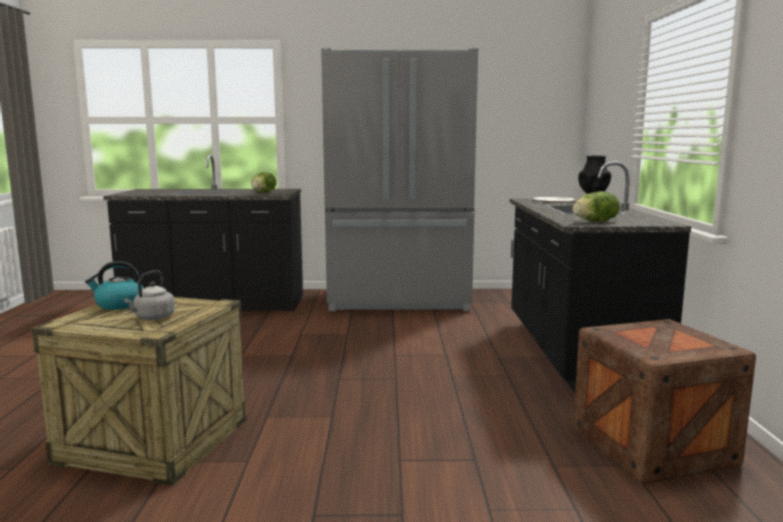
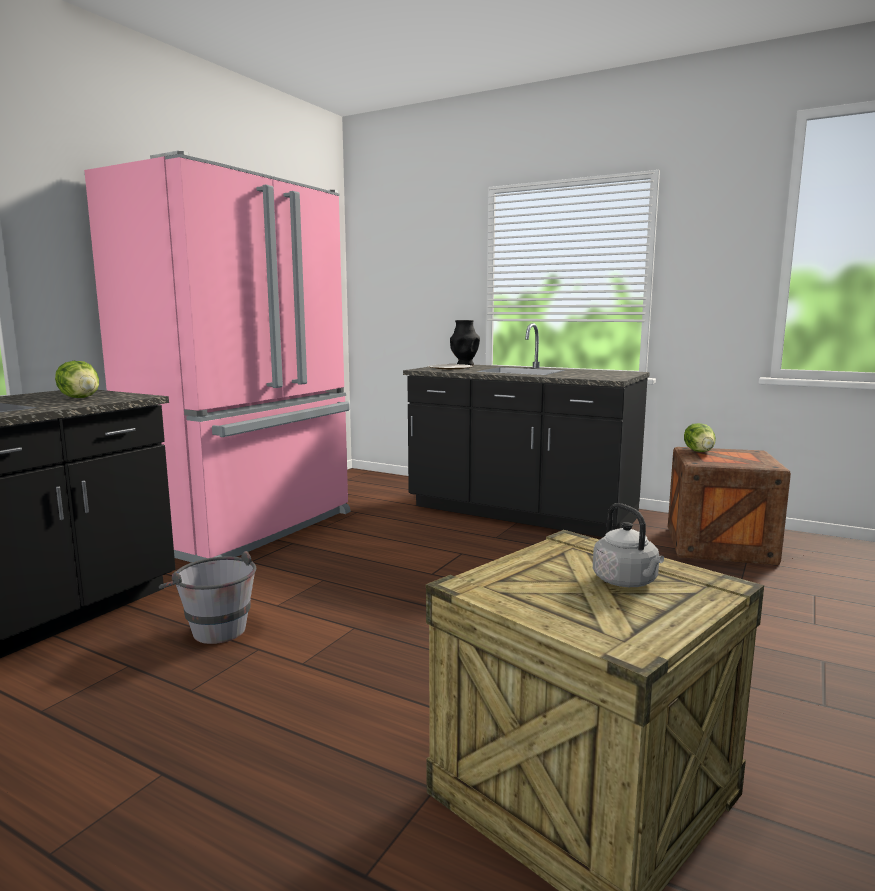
camera: 60 degrees left, 0 degrees up
(119, 305) = (523, 596): kettle -> none
(261, 330) = (213, 628): none -> grey bucket
(399, 301) = (249, 529): grey fridge -> pink fridge
(596, 221) = (604, 376): lettuce -> lettuce (699, 451)

